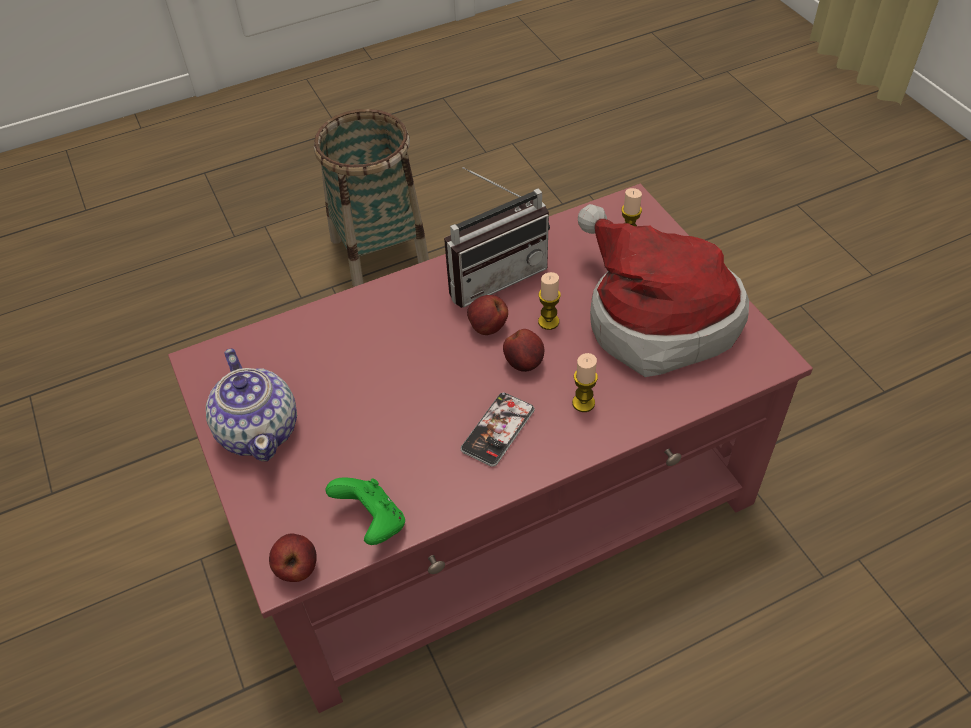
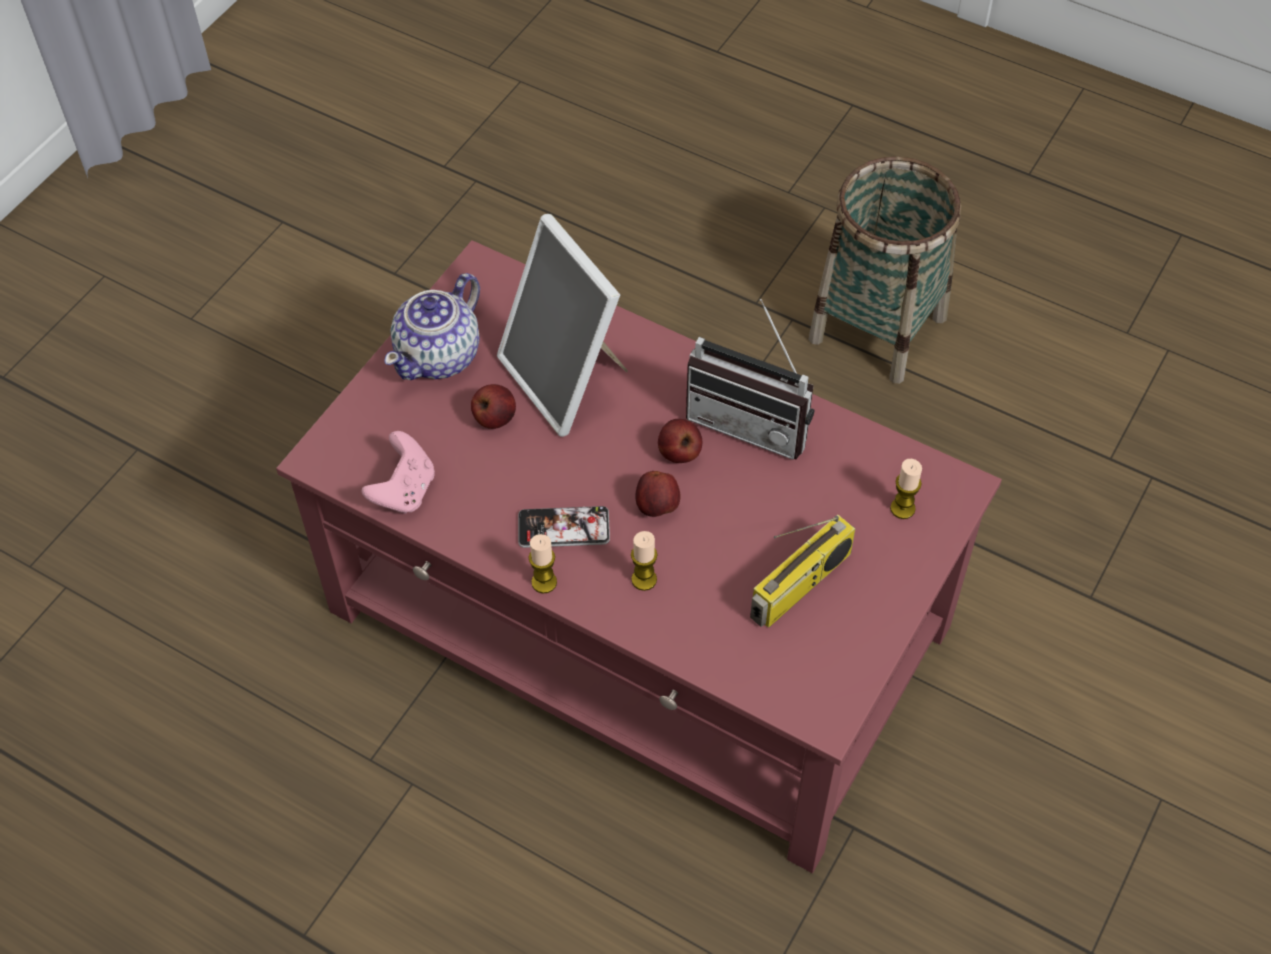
camera: 55 degrees right, 5 degrees up
(297, 569) = (327, 466): apple -> apple (494, 419)
(360, 359) = (567, 378): none -> picture frame
(372, 522) = (404, 491): green game controller -> pink game controller
(548, 322) = (726, 499): candle -> candle (544, 582)
(654, 318) = (800, 586): hat -> radio

